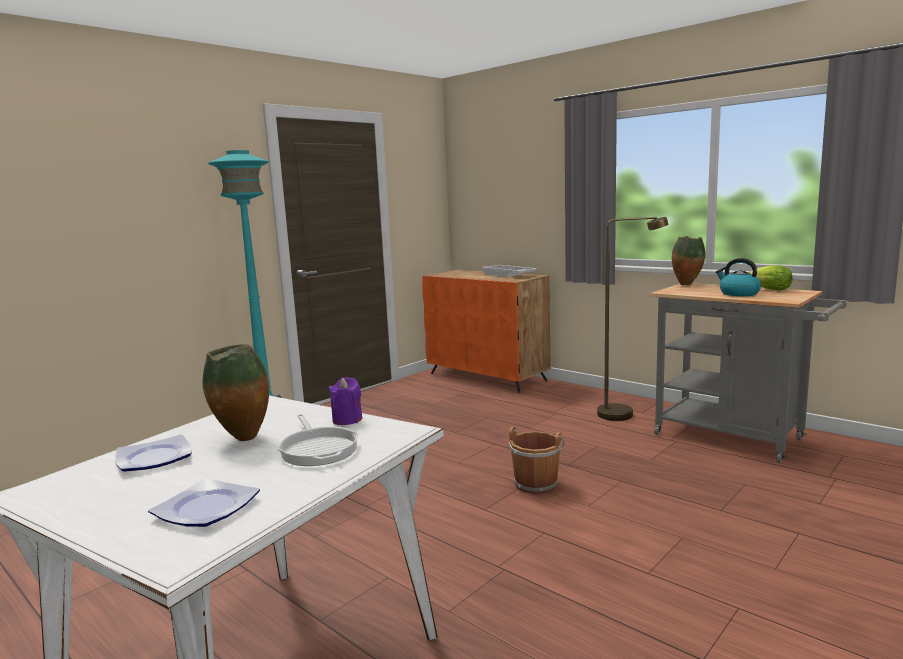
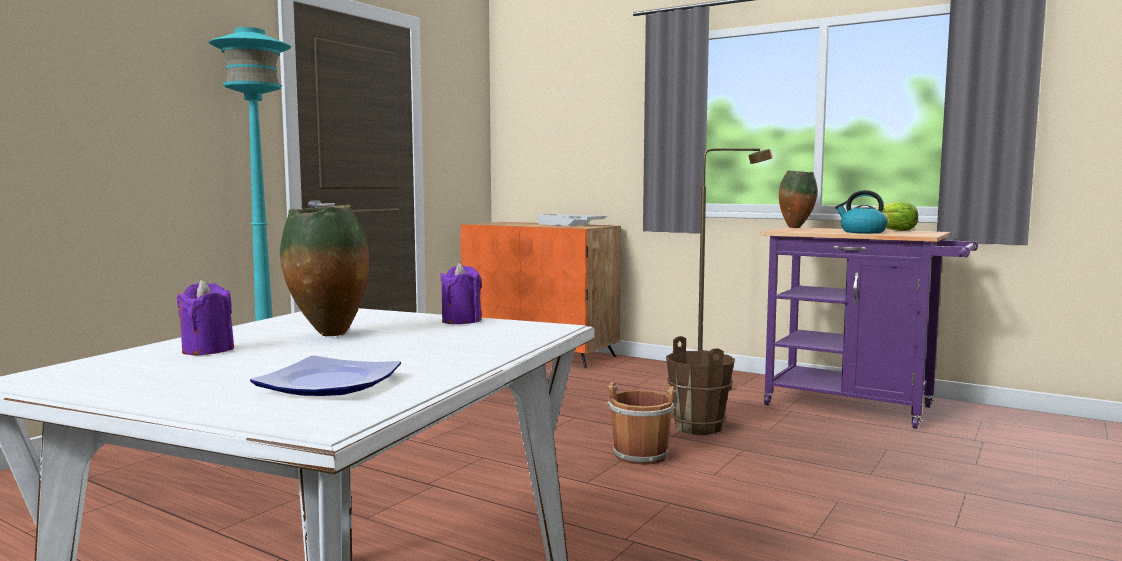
camera: 10 degrees left, 5 degrees down
(153, 458) = (208, 350): plate -> purple candle
(318, 449) = (444, 340): frying pan -> none
(592, 456) = (699, 427): none -> brown bucket
(737, 438) = (859, 407): grey cart -> purple cart

